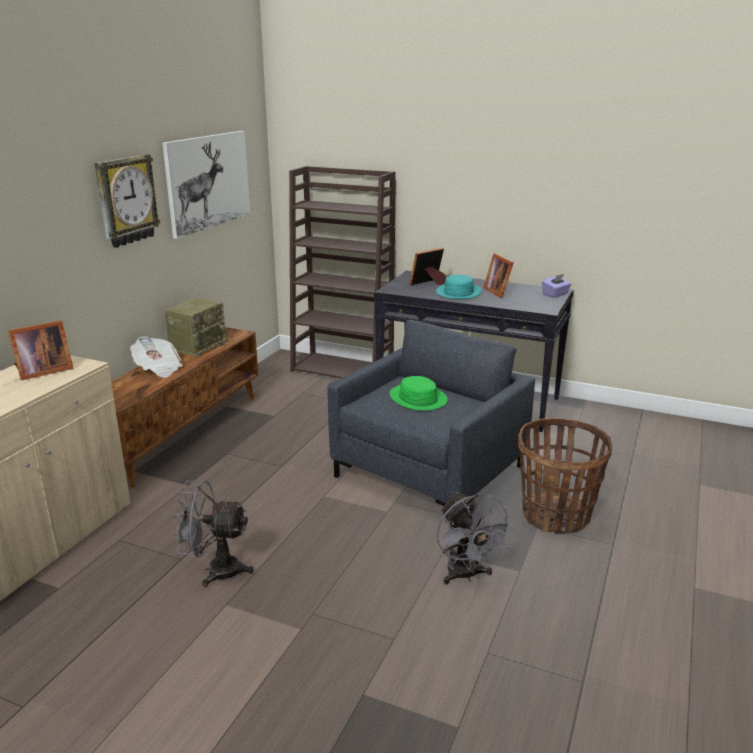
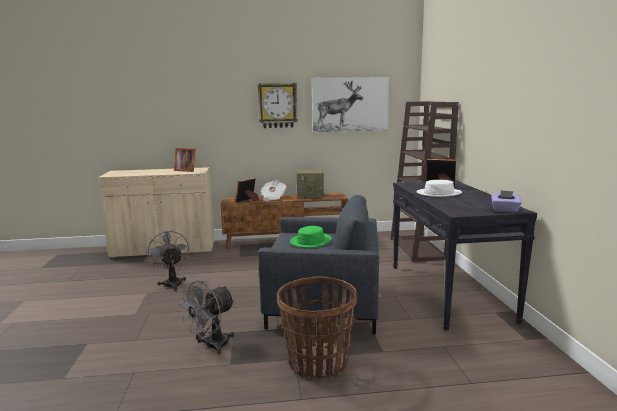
camera: 60 degrees right, 10 degrees down
(458, 292) = (438, 193): turquoise hat -> white hat
(498, 291) = (467, 199): picture frame -> picture frame (248, 200)

